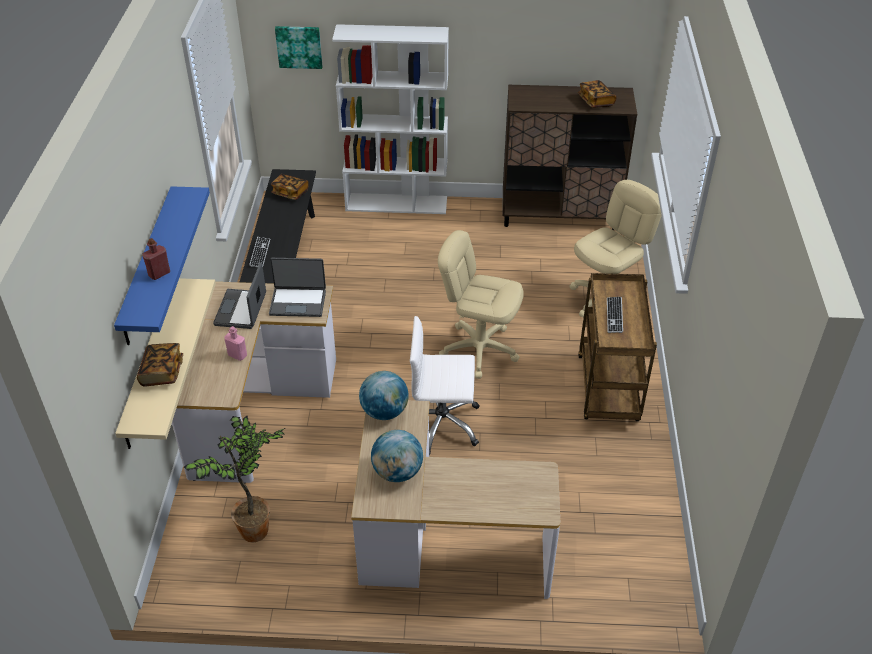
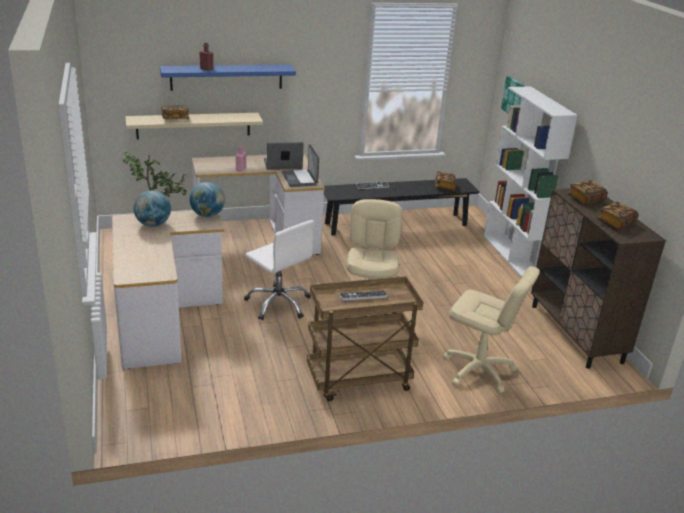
camera: 70 degrees right, 15 degrees down
(441, 424) = (278, 304): white office chair -> white office chair turned 150 degrees clockwise
(539, 99) = (585, 200): none -> book

